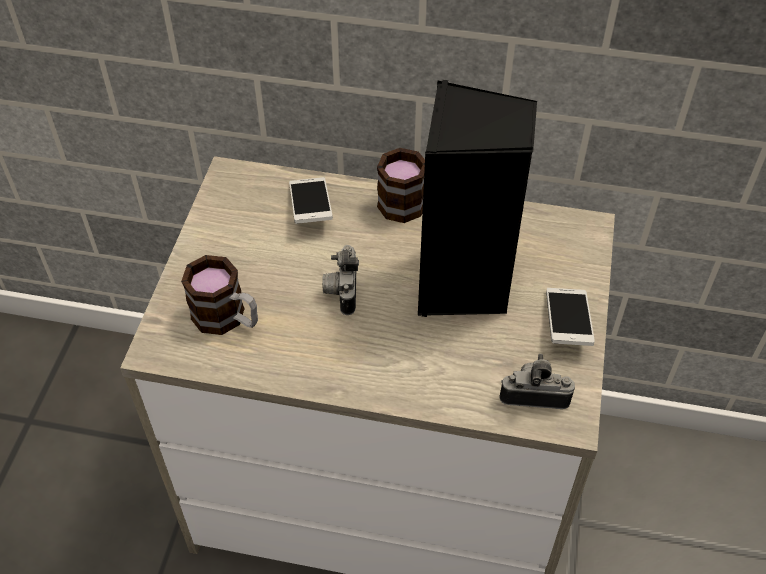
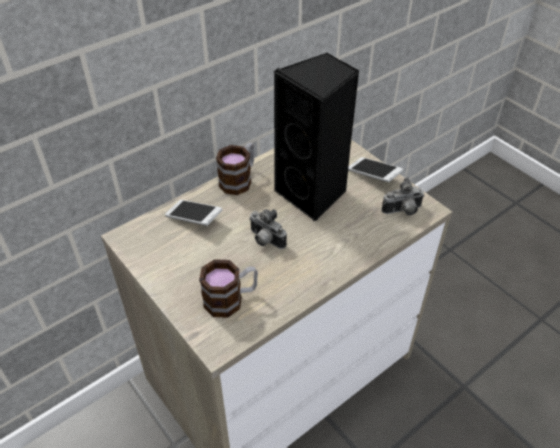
camera: 50 degrees left, 5 degrees down
(534, 395) = (402, 211): camera -> camera turned 150 degrees counterclockwise

